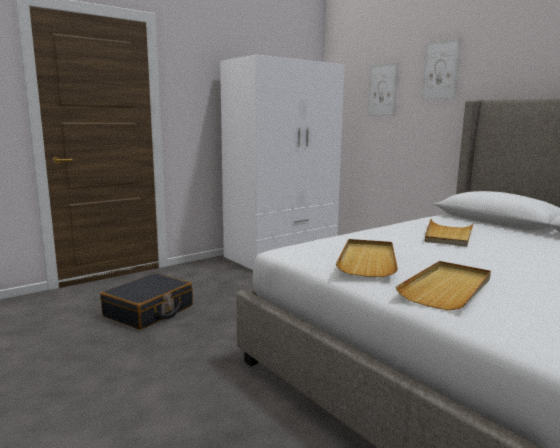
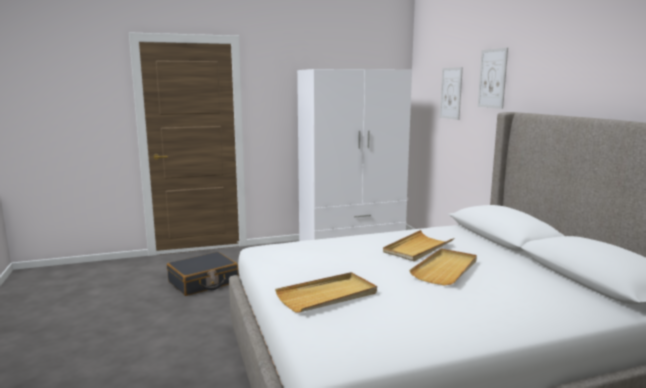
camera: 20 degrees right, 0 degrees up
(368, 260) = (302, 264): beige tray -> beige tray (445, 269)

